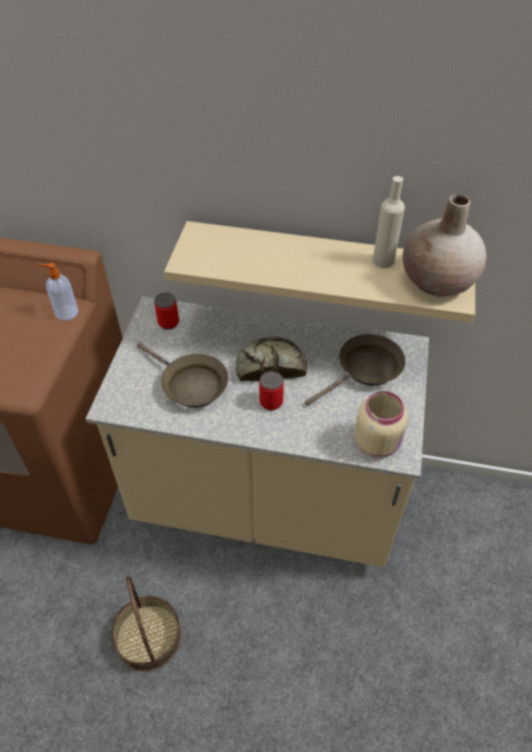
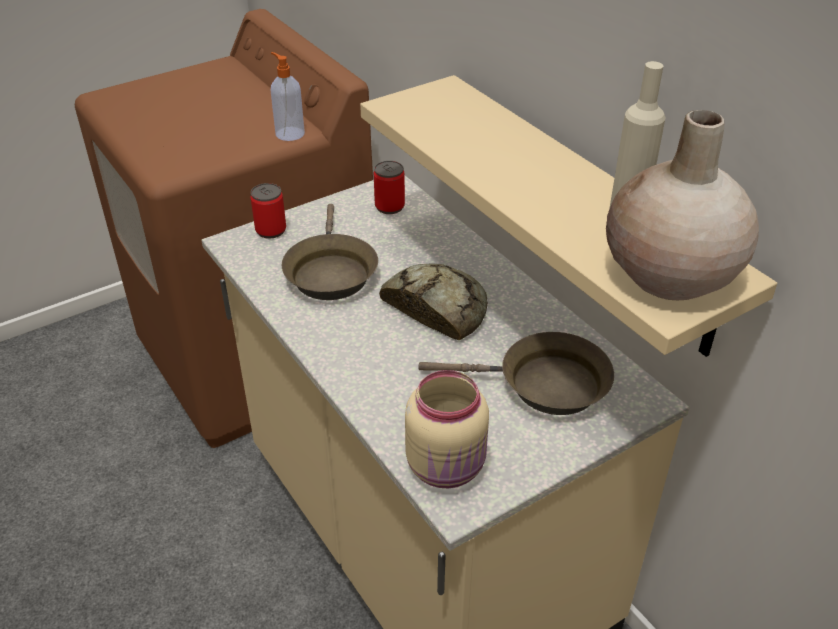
camera: 45 degrees right, 10 degrees down
(148, 637) = (155, 574): basket -> none
(271, 402) = (386, 341): can -> can (271, 230)

